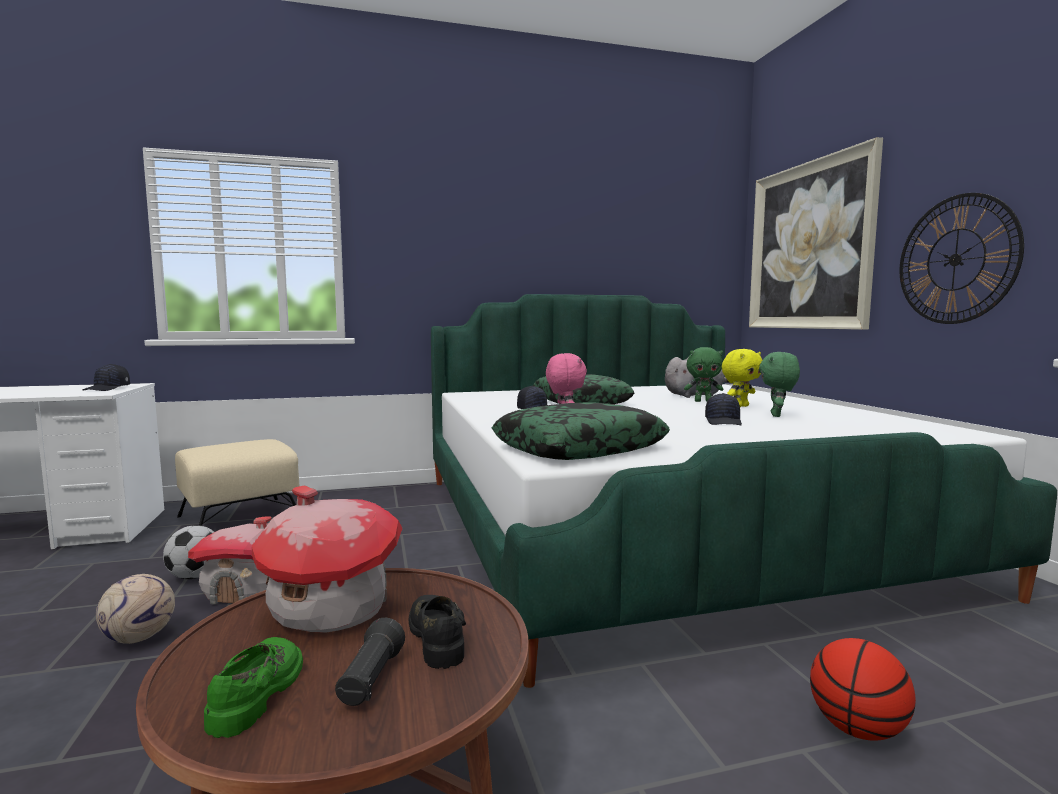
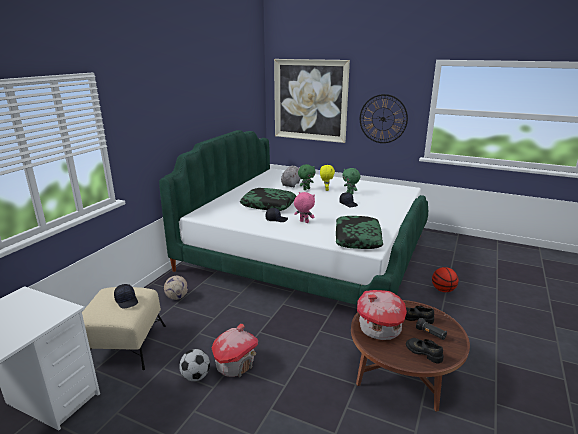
camera: 50 degrees left, 15 degrees up
(107, 389) = (35, 305): black cap -> black cap (127, 301)
(140, 638) = (251, 403): football -> football (177, 297)
(258, 693) = (424, 352): green shoe -> black shoe

